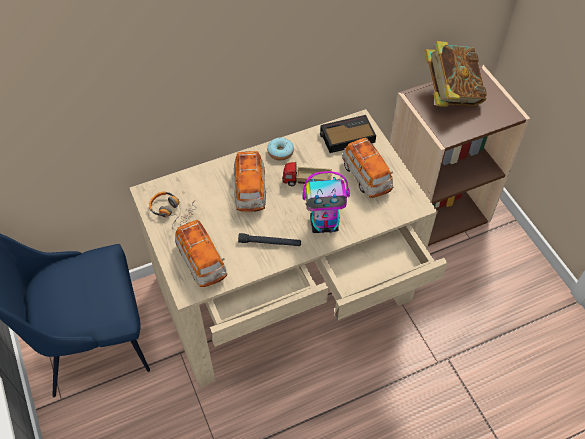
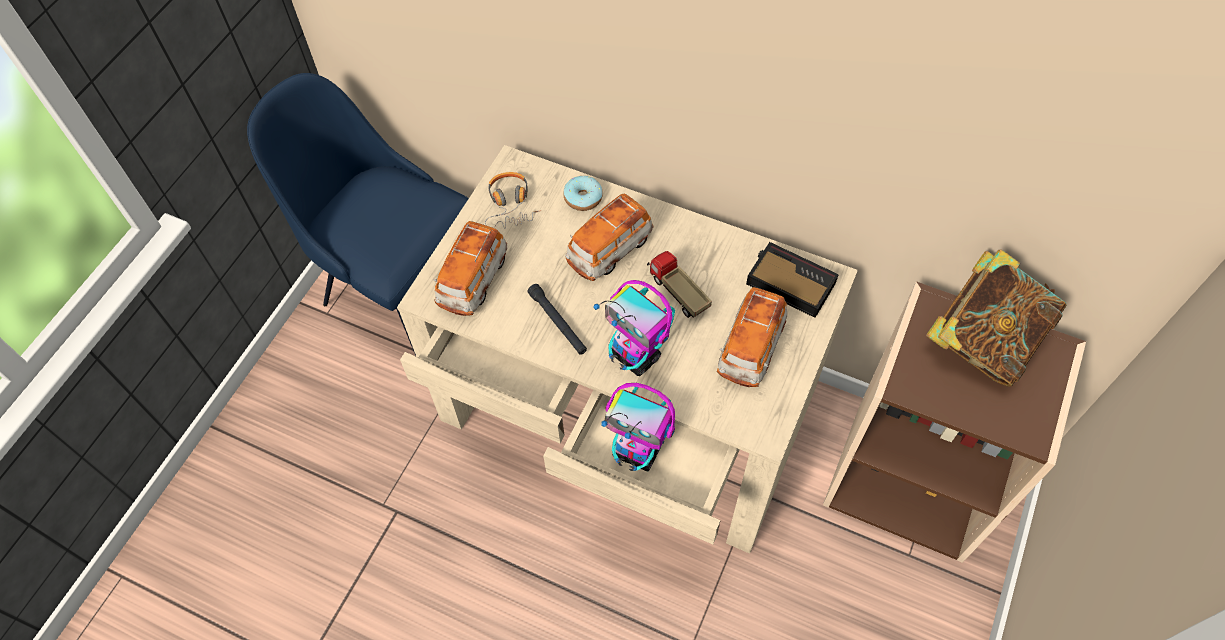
camera: 50 degrees right, 5 degrees up
(280, 152) = (694, 236): donut -> donut (583, 198)
(366, 270) = (638, 452): none -> toy robot

